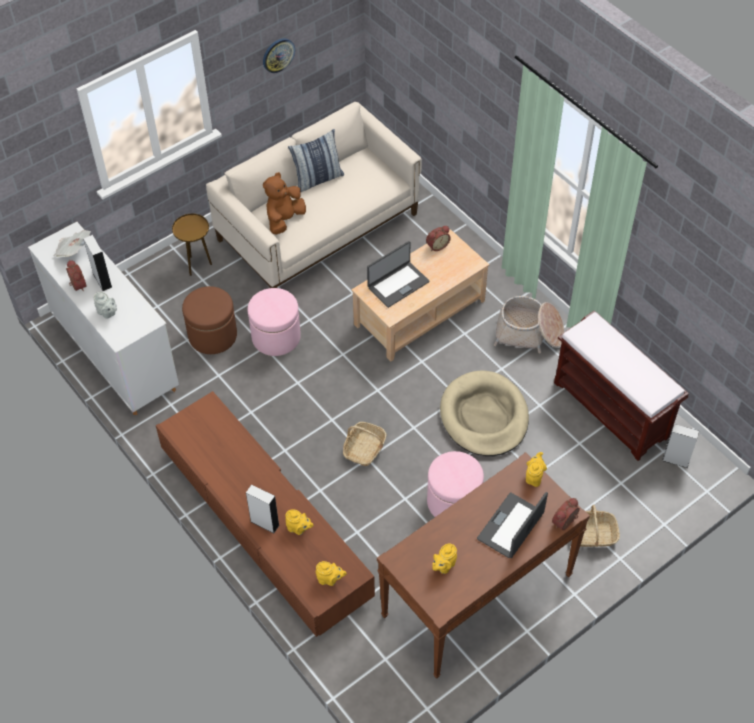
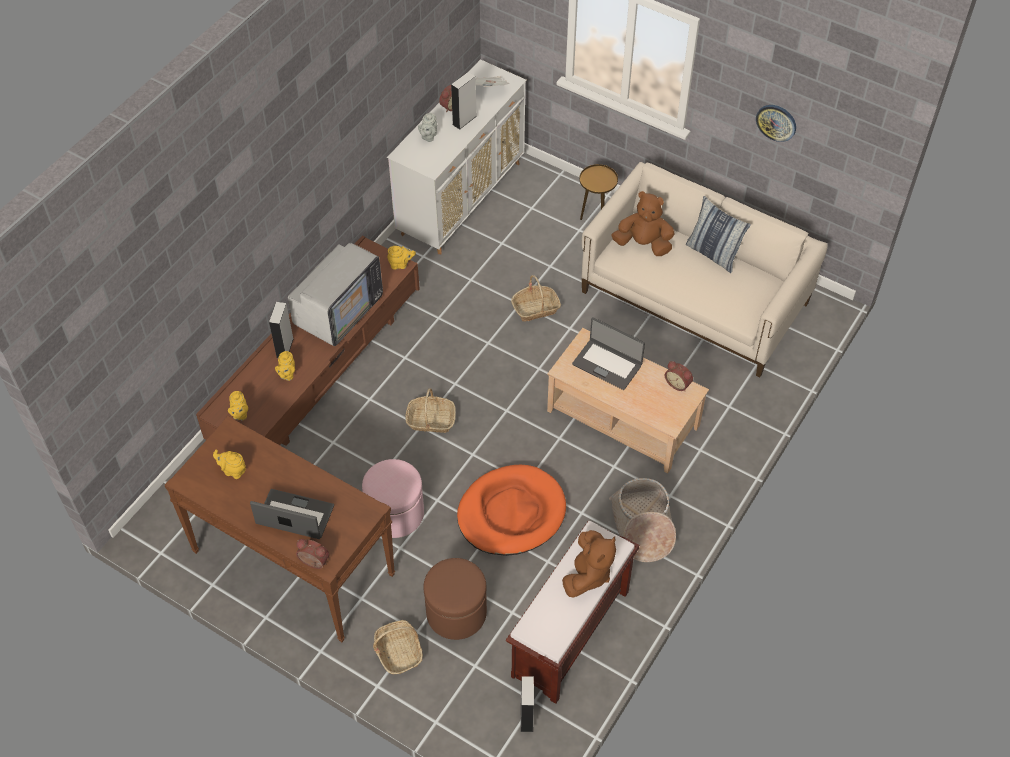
camera: 70 degrees right, 0 degrees up
(212, 335) = (515, 260): brown ottoman -> brown ottoman (456, 613)
(242, 468) = (339, 312): none -> television
(276, 337) = (535, 308): pink ottoman -> basket
(484, 416) = (511, 513): beige dog bed -> orange dog bed
(534, 477) = (361, 522): yellow teapot -> yellow teapot (401, 264)
(614, 348) = (588, 574): none -> brown plush toy

